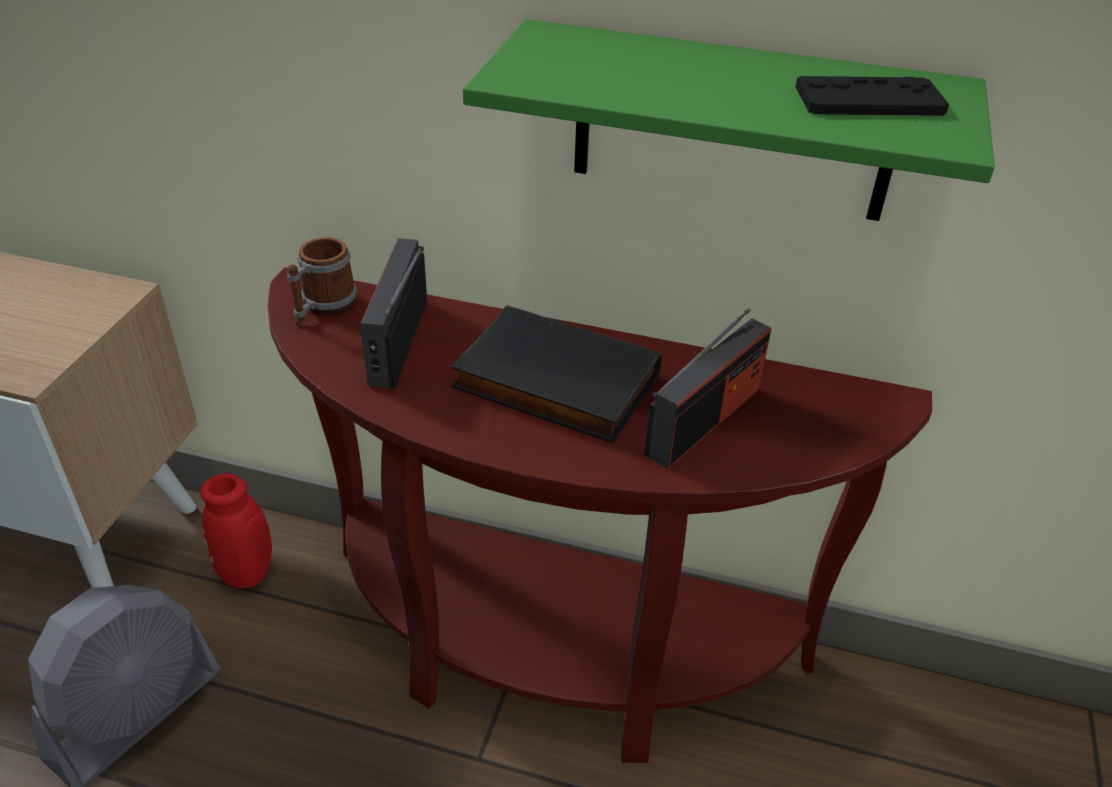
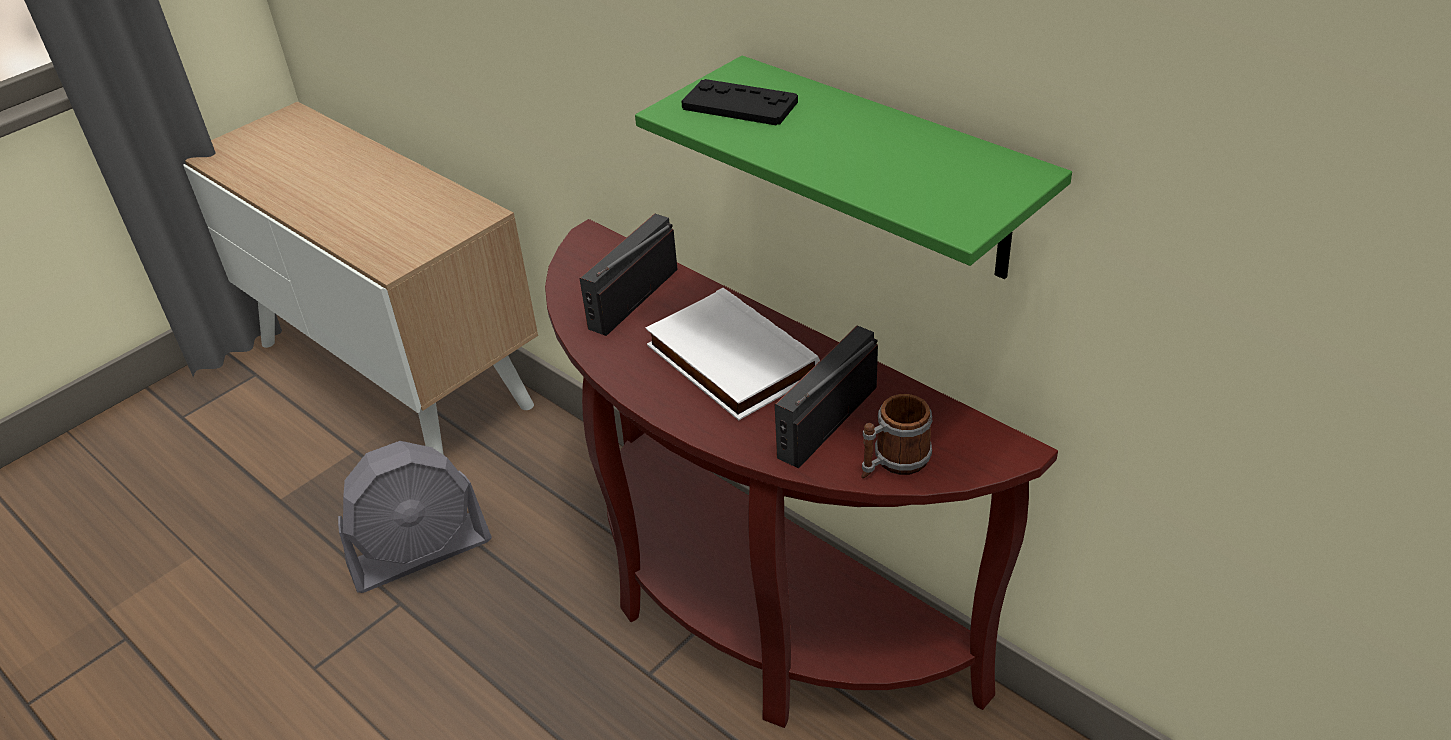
camera: 30 degrees right, 0 degrees up
(248, 577) = (545, 474): red vase -> none
(323, 307) = (595, 258): mug -> mug (893, 462)
(553, 383) = (727, 361): black book -> white book
(704, 420) = (827, 422): radio -> radio turned 150 degrees clockwise
(869, 100) = (937, 175): black game controller -> black game controller (739, 105)

